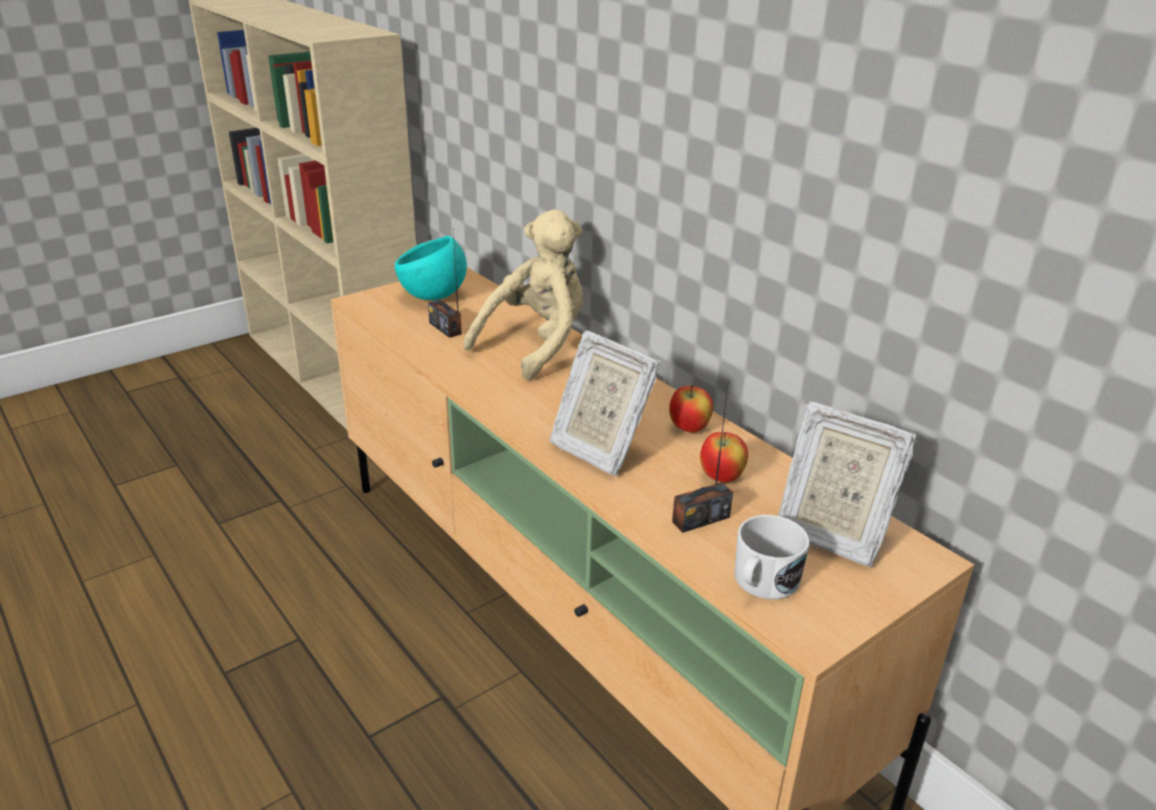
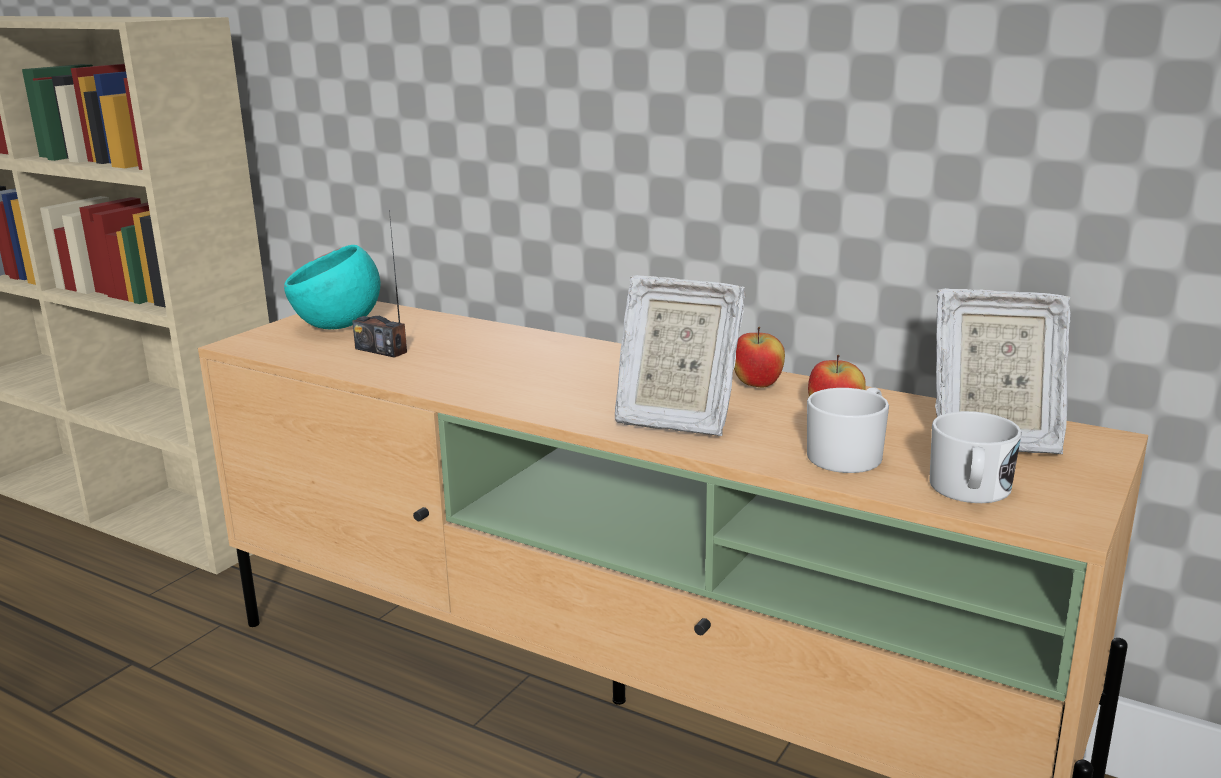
camera: 20 degrees left, 10 degrees down
(536, 345) = (510, 347): beige plush toy -> none
(700, 519) = (849, 454): radio -> white mug

